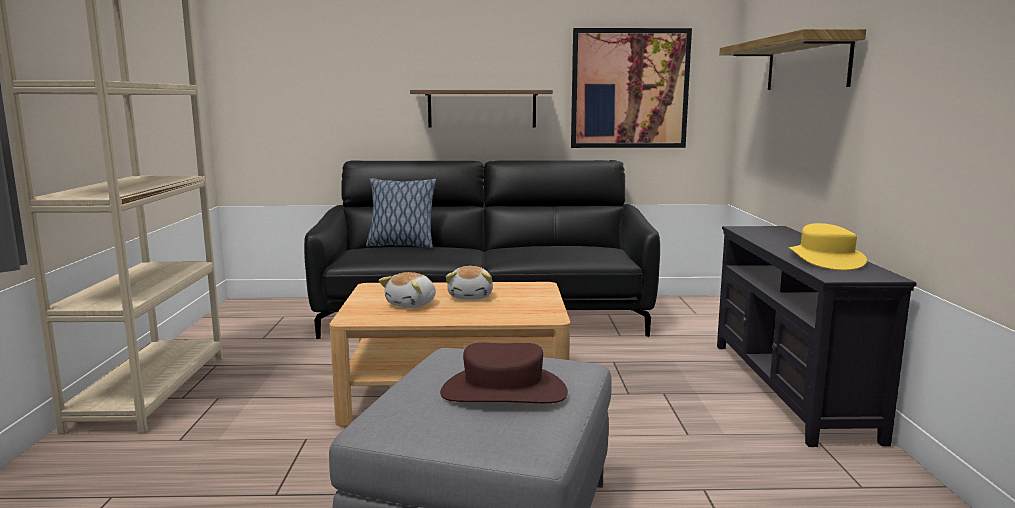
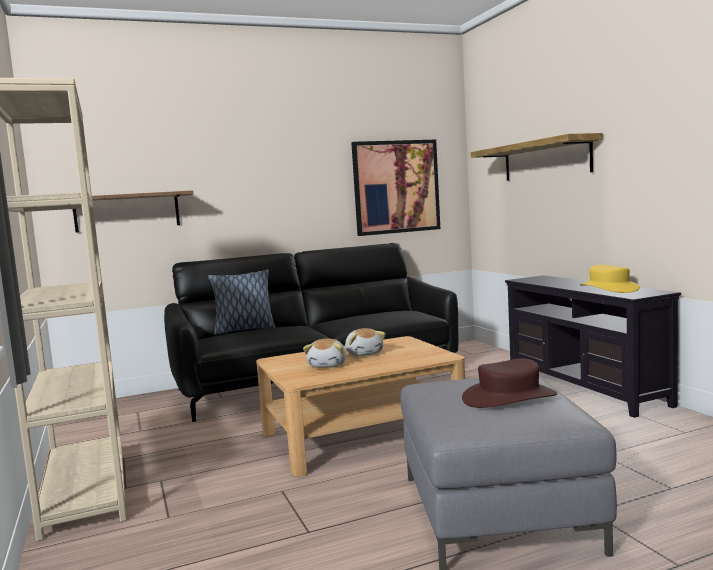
camera: 20 degrees left, 5 degrees down
(482, 108) = (285, 209): shelf -> shelf (127, 212)

